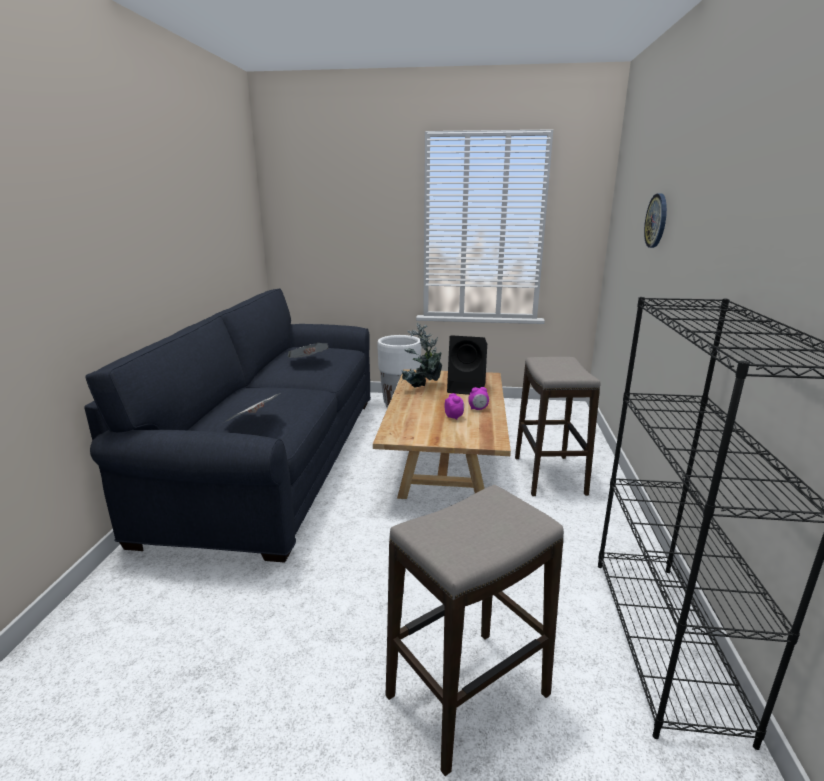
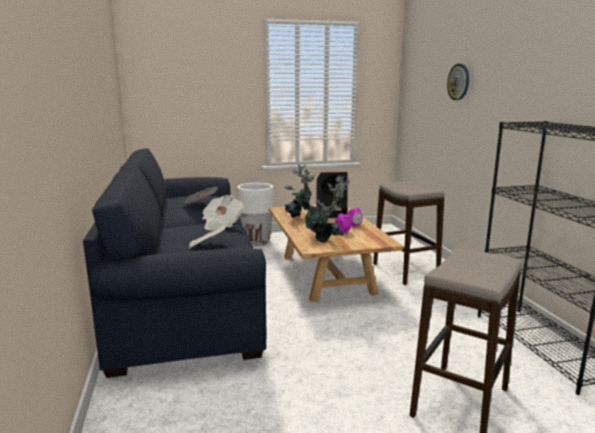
camera: 20 degrees left, 5 degrees down
(300, 392) = (221, 224): none -> newspaper
(421, 426) = (326, 240): none -> potted plant

